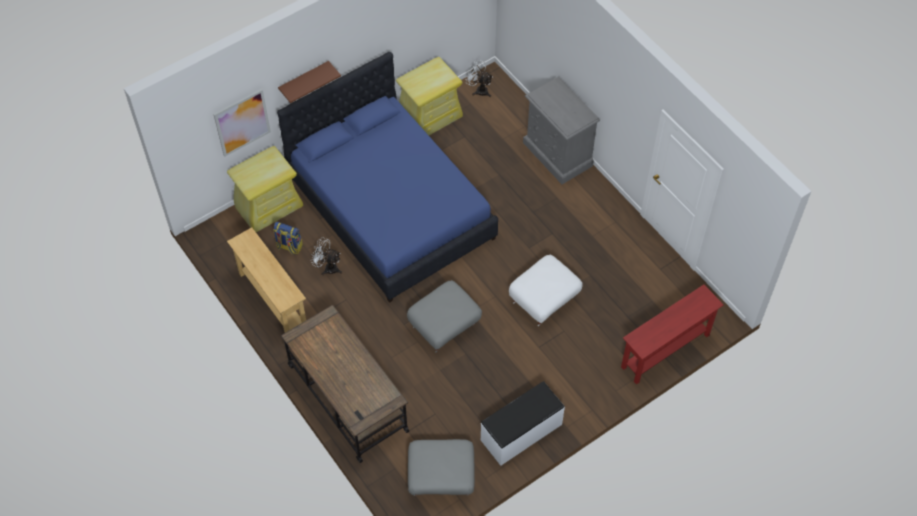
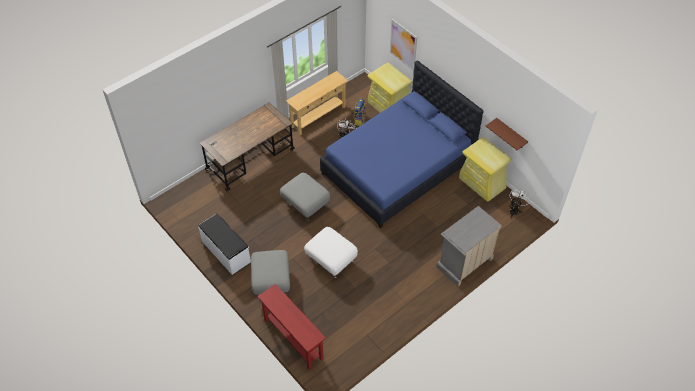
camera: 85 degrees right, 5 degrees down
(304, 80) = (438, 63): brown shelf -> brown shelf (511, 134)
(441, 478) = (194, 210): grey ottoman -> grey ottoman (271, 281)

